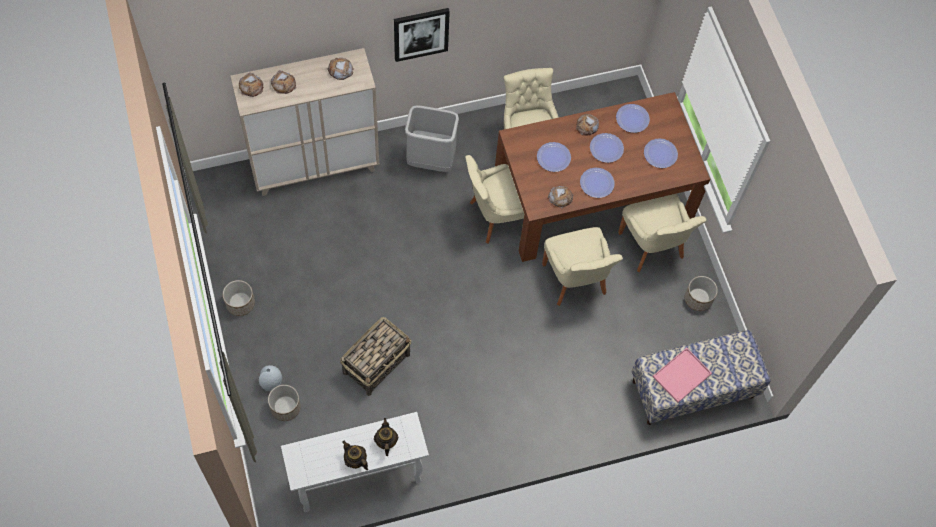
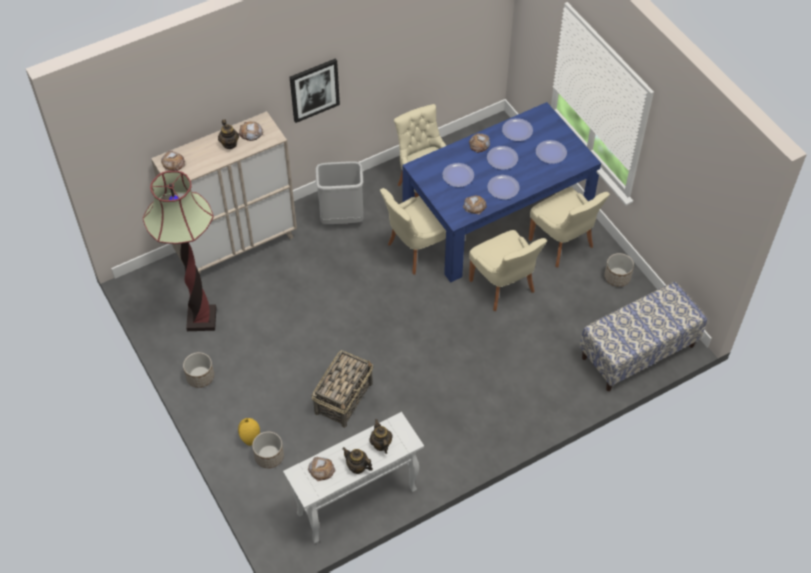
camera: 10 degrees left, 10 degrees down
(258, 240) = (201, 319): none -> floor lamp
(272, 383) = (250, 438): grey vase -> yellow vase
(283, 84) = (202, 154): bread -> bread (321, 469)
(315, 78) = (229, 144): none -> teapot
(592, 198) = (496, 217): brown dining table -> blue dining table
(682, 374) = (628, 331): pink tray -> none

